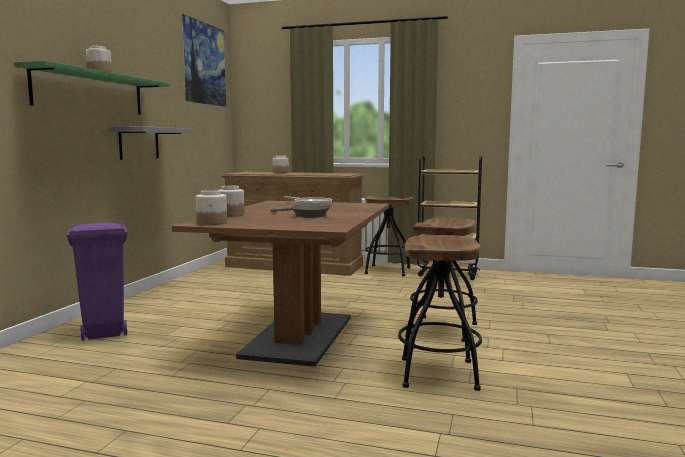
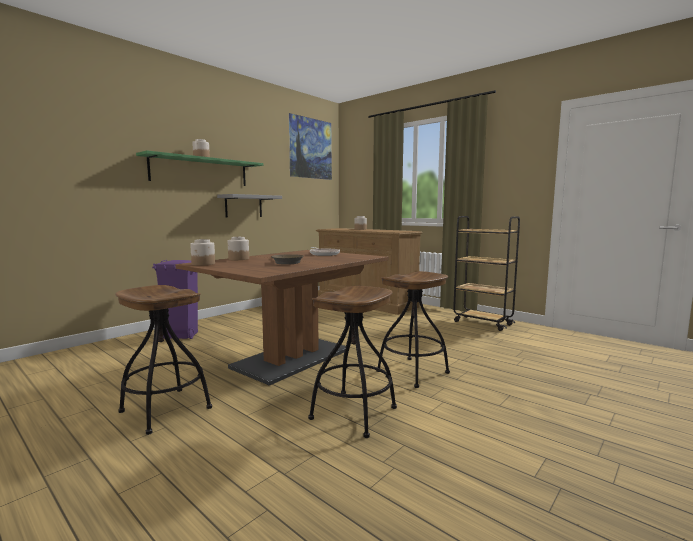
camera: 25 degrees right, 0 degrees up
(387, 270) = (433, 313): brown stool -> brown stool (165, 409)

